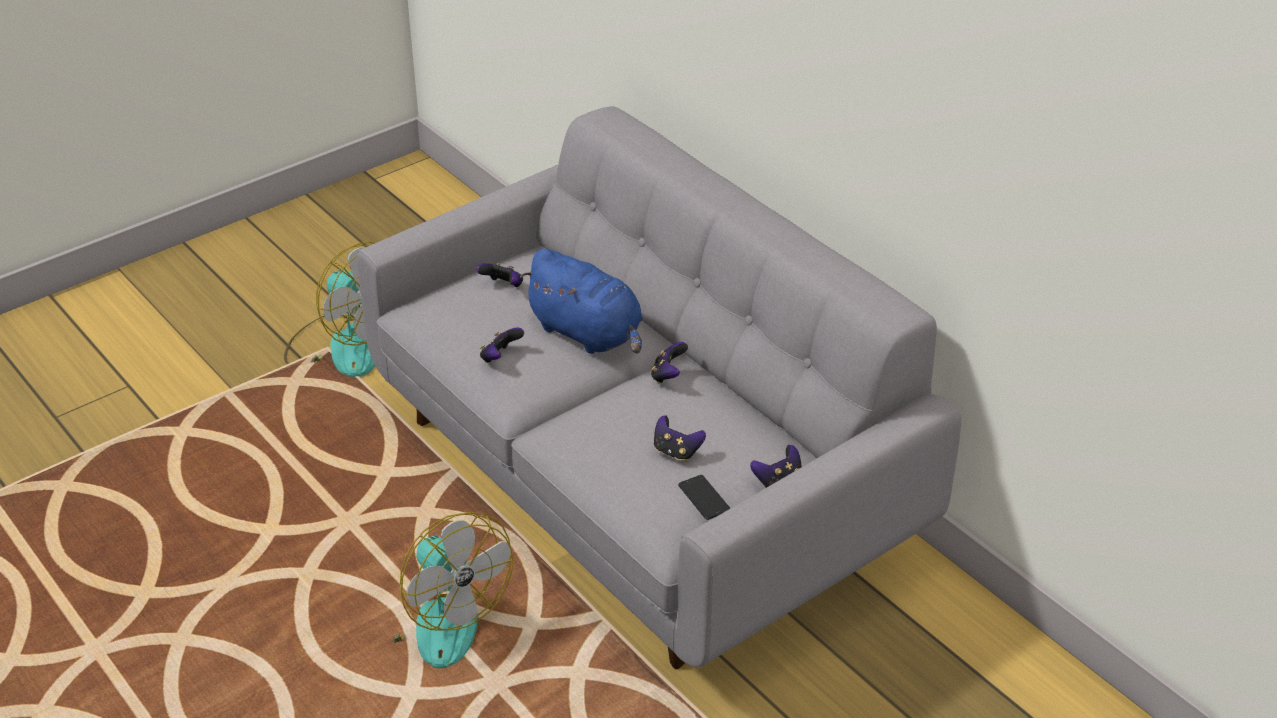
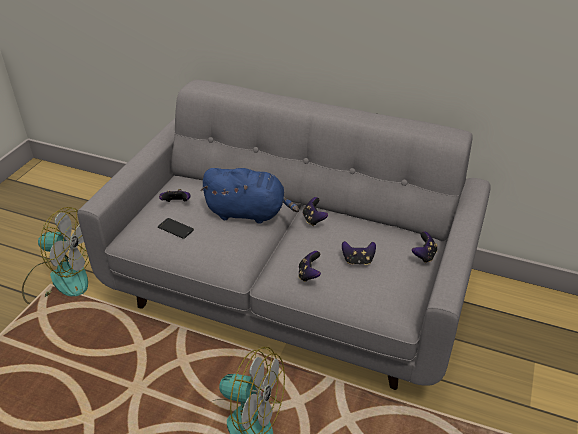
camera: 30 degrees left, 0 degrees up
(500, 357) = (209, 245): game controller -> game controller (309, 275)
(704, 498) = (397, 281): phone -> phone (175, 228)

